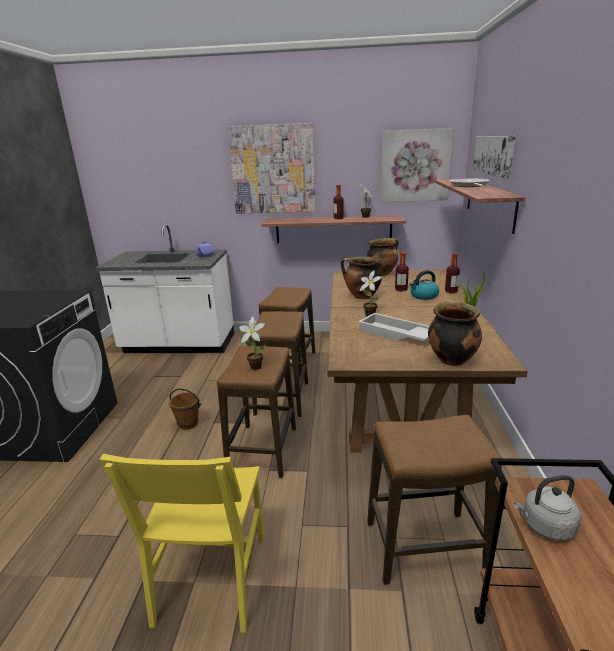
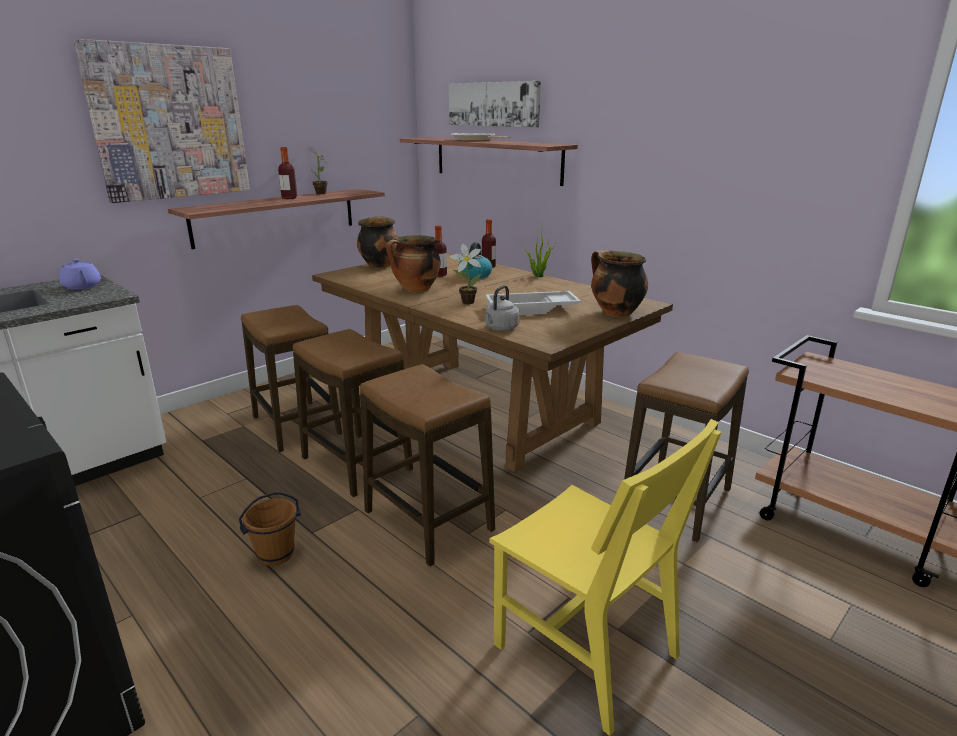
camera: 50 degrees left, 0 degrees up
(254, 366) = (432, 392): potted plant -> none
(414, 166) = (366, 121): picture -> none
(545, 526) = (843, 382): grey kettle -> grey kettle (501, 328)

